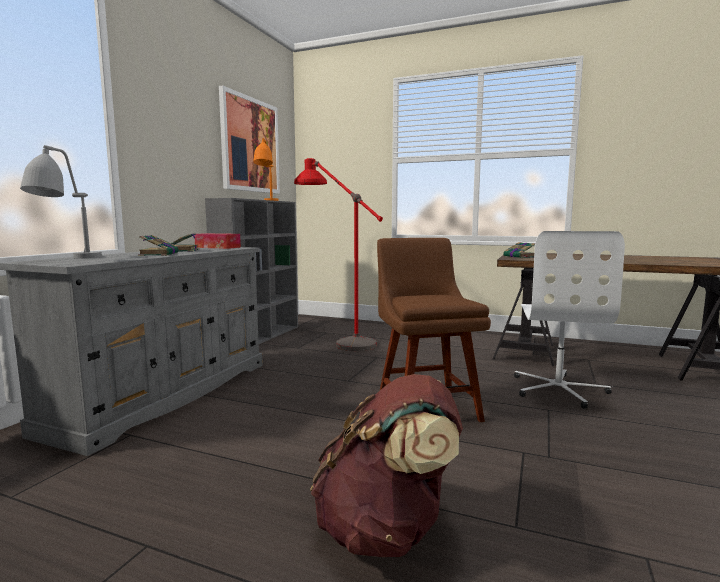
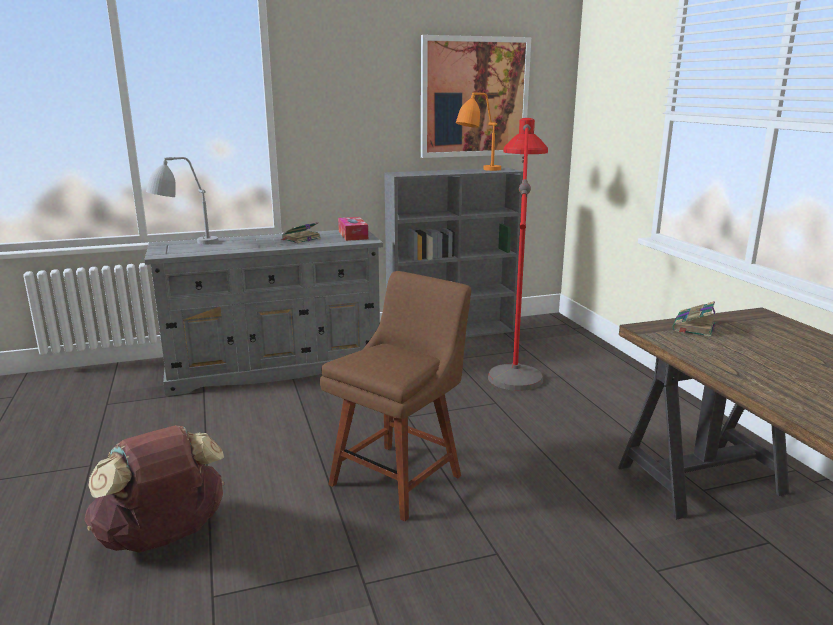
camera: 50 degrees right, 10 degrees up
(159, 254) = (259, 245): book -> none
(558, 389) = (581, 545): white office chair -> none

